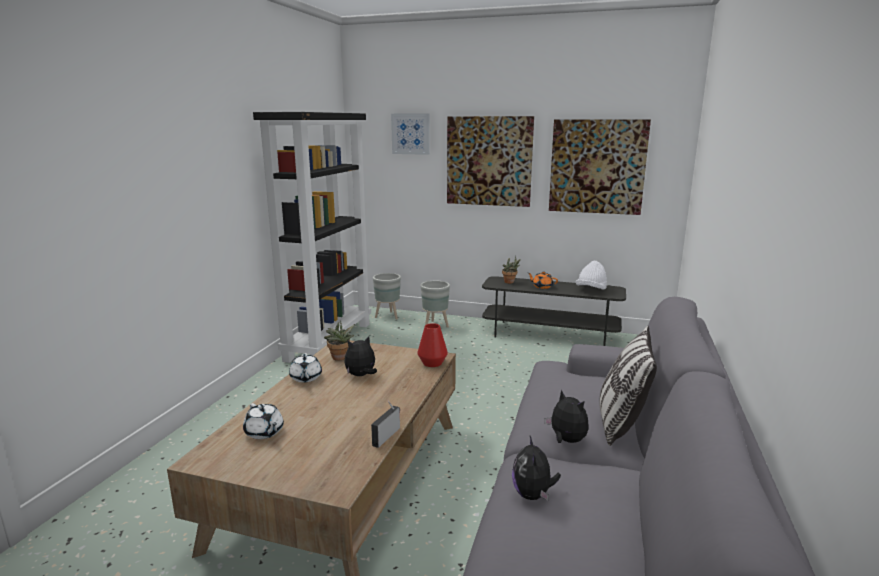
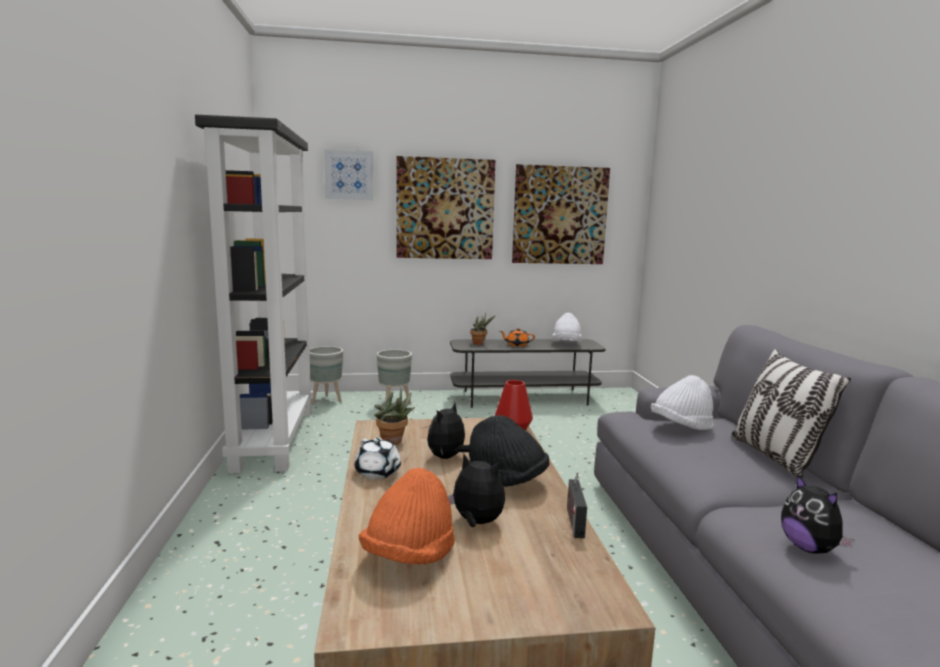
camera: 25 degrees left, 5 degrees down
(264, 432) = (409, 555): white teapot -> orange hat
(378, 399) = (506, 481): none -> black hat
(566, 440) = (752, 484): plush toy -> plush toy (476, 522)
(574, 383) = (681, 427): none -> white hat

